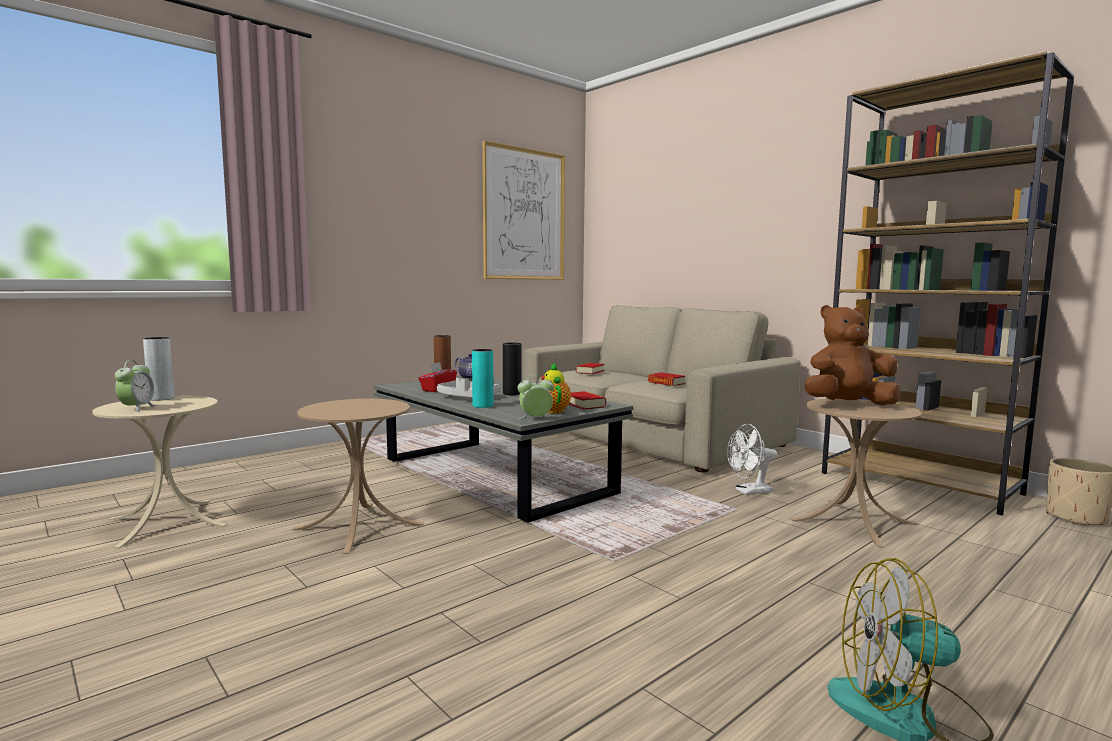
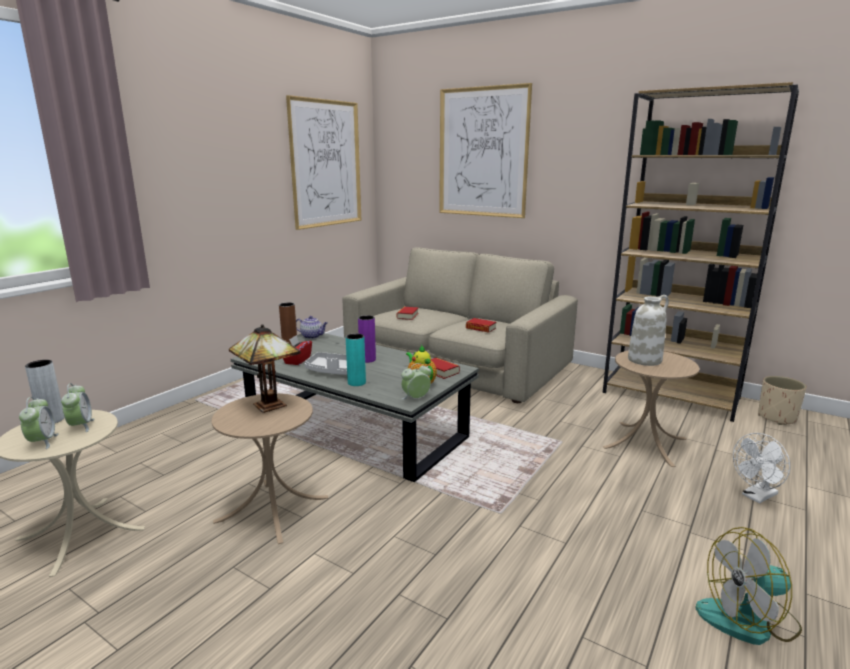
camera: 15 degrees left, 10 degrees up
(180, 403) = (81, 426): none -> alarm clock
(365, 404) = (267, 405): none -> table lamp
(512, 393) = (367, 359): black vase -> purple vase
(694, 197) = (483, 153): none -> picture
(749, 492) = (561, 420): white fan -> white fan (756, 496)
(847, 405) = (645, 360): brown plush toy -> white vase

